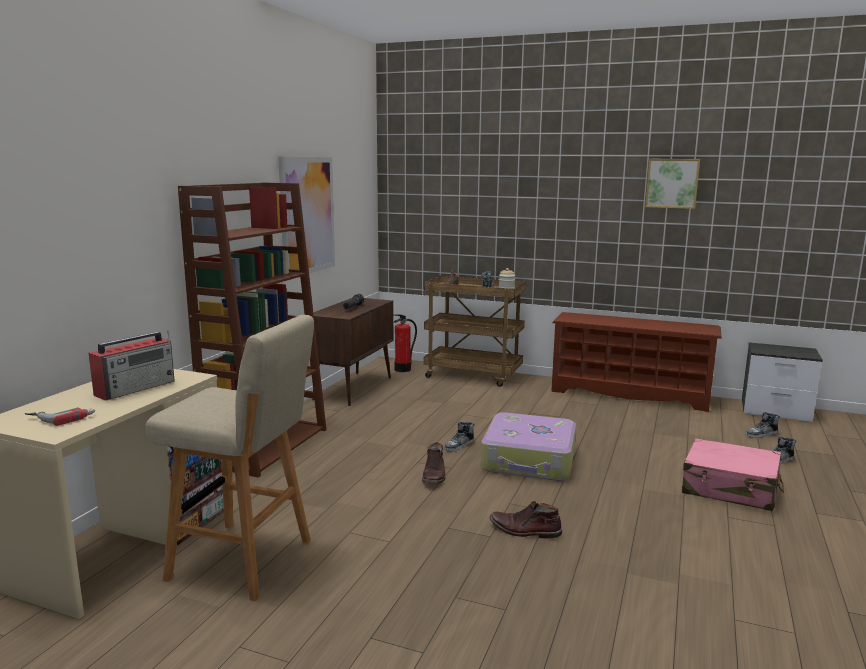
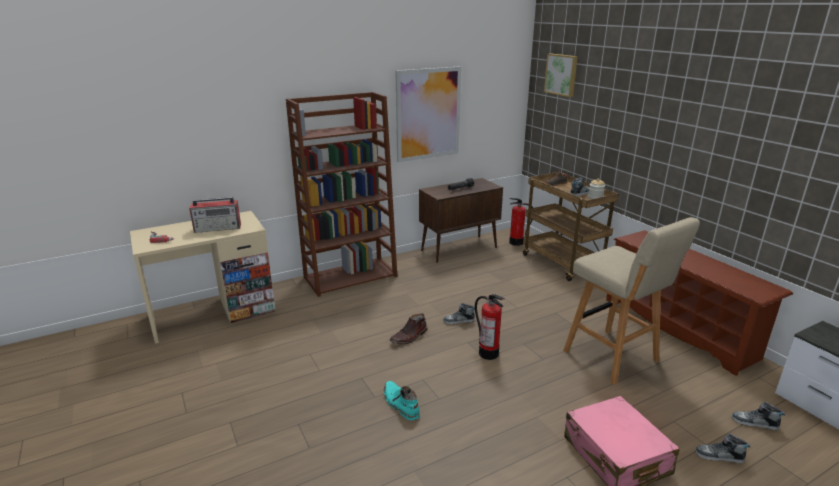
camera: 40 degrees right, 10 degrees up
(245, 560) = (244, 346): beige stool -> beige stool (613, 357)
(525, 530) = (400, 404): brown boot -> turquoise boot
(529, 460) = (488, 353): suitcase -> fire extinguisher
(672, 183) = (771, 121): picture -> picture (561, 74)

